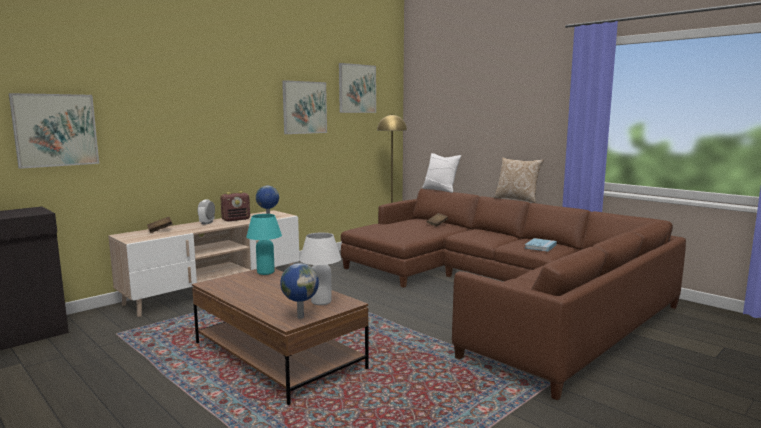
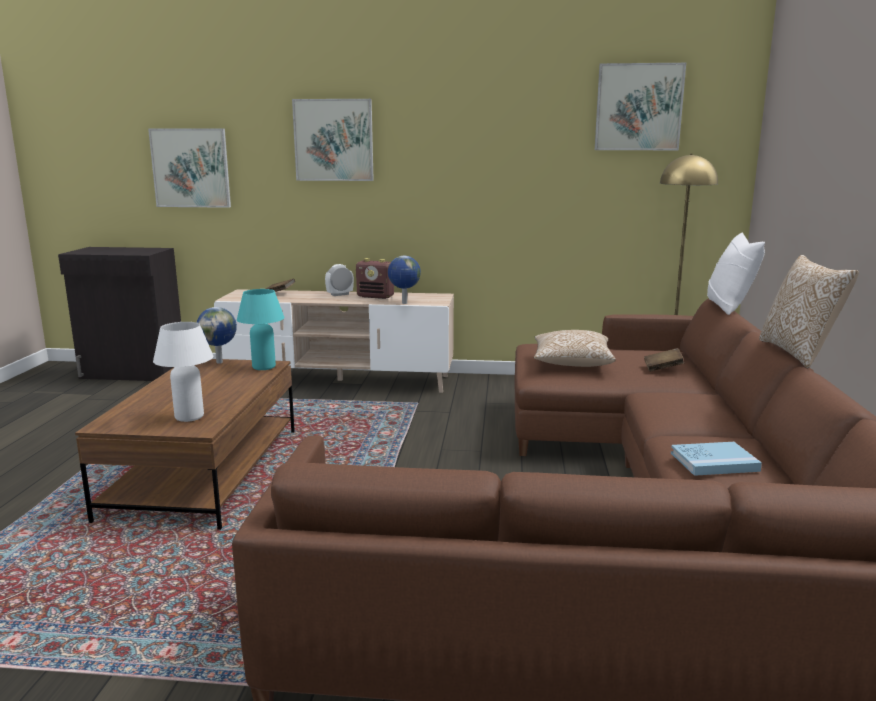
camera: 50 degrees right, 5 degrees up
(300, 317) = (127, 424): globe -> globe (220, 362)
(304, 107) = (522, 141): picture -> picture (333, 140)
(398, 231) = (571, 363): none -> pillow

